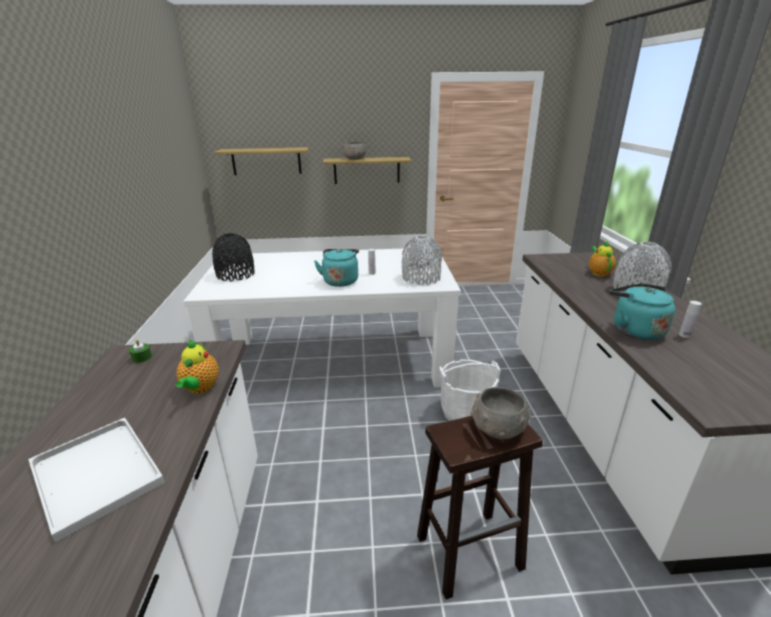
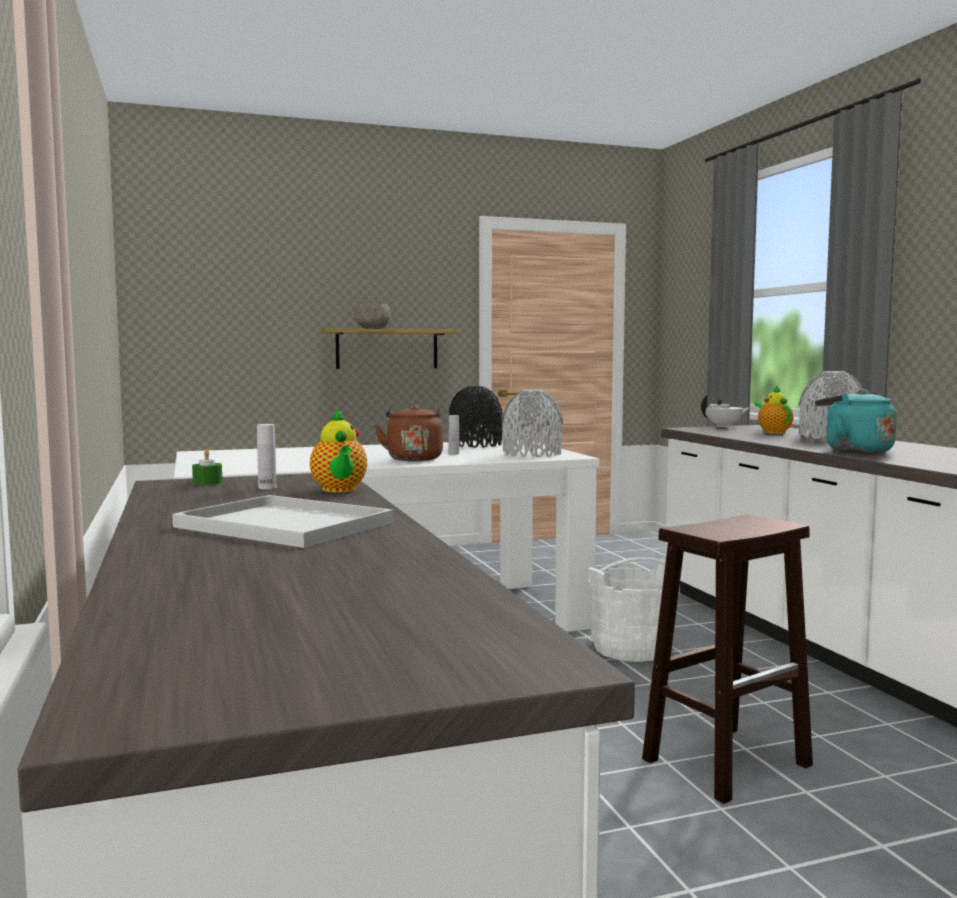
camera: 15 degrees left, 20 degrees down
(235, 274) = (232, 460): black vase -> black vase (475, 445)
(266, 161) = (226, 331): shelf -> none
(340, 281) = (413, 459): turquoise kettle -> brown kettle
(497, 428) = (749, 523): grey bowl -> none
(570, 256) = (724, 427): none -> white teapot
(684, 335) = (912, 451): white bottle -> white bottle (267, 487)

